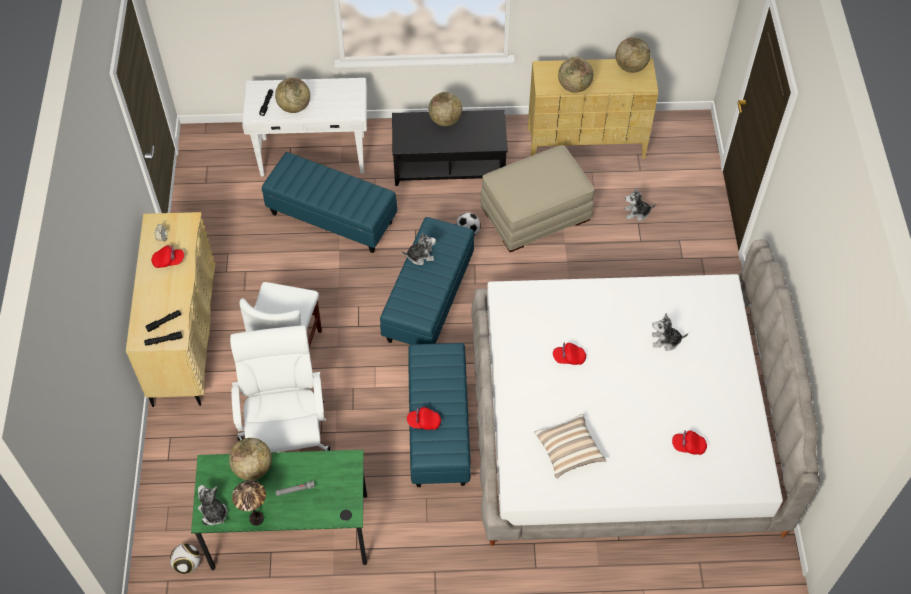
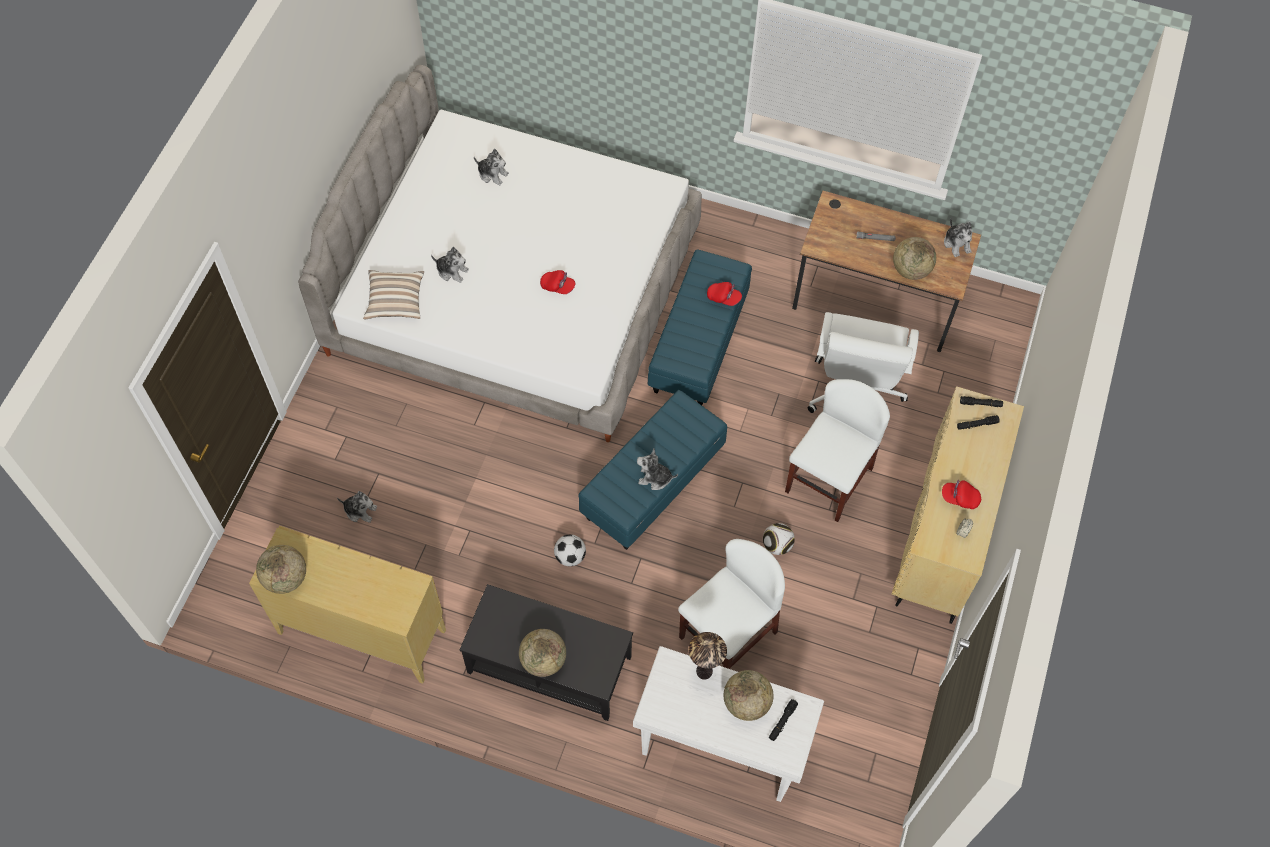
camera: 160 degrees left, 5 degrees up
(187, 563) = (979, 304): football -> football (777, 545)
(257, 519) = (917, 226): table lamp -> table lamp (704, 671)
(290, 531) = (875, 300): green desk -> brown desk
(331, 219) = (728, 635): blue ottoman -> white chair
(535, 213) = (479, 553): beige ottoman -> none
(569, 451) = (603, 205): pillow -> pillow (395, 301)
(574, 86) = (376, 573): globe -> none
(688, 446) = (492, 174): red cap -> plush toy

